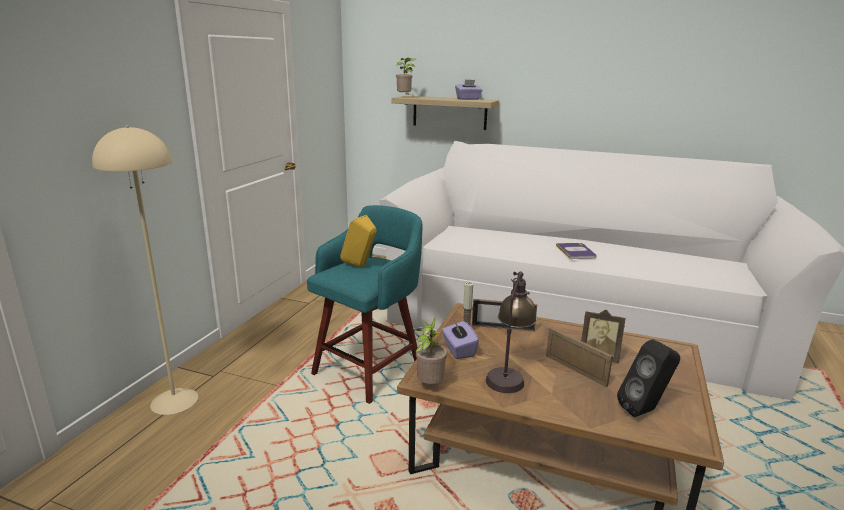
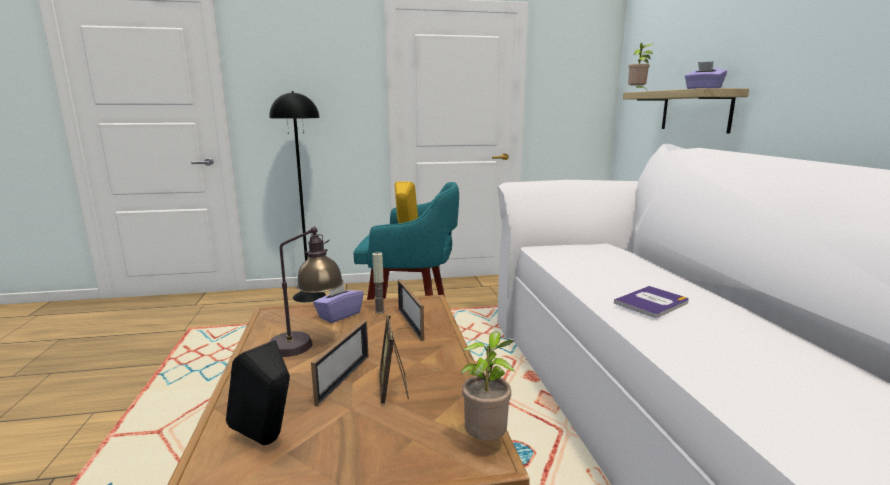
camera: 60 degrees right, 5 degrees down
(175, 401) = (309, 296): beige floor lamp -> black floor lamp
(429, 385) = (264, 317): potted plant -> potted plant (486, 441)

